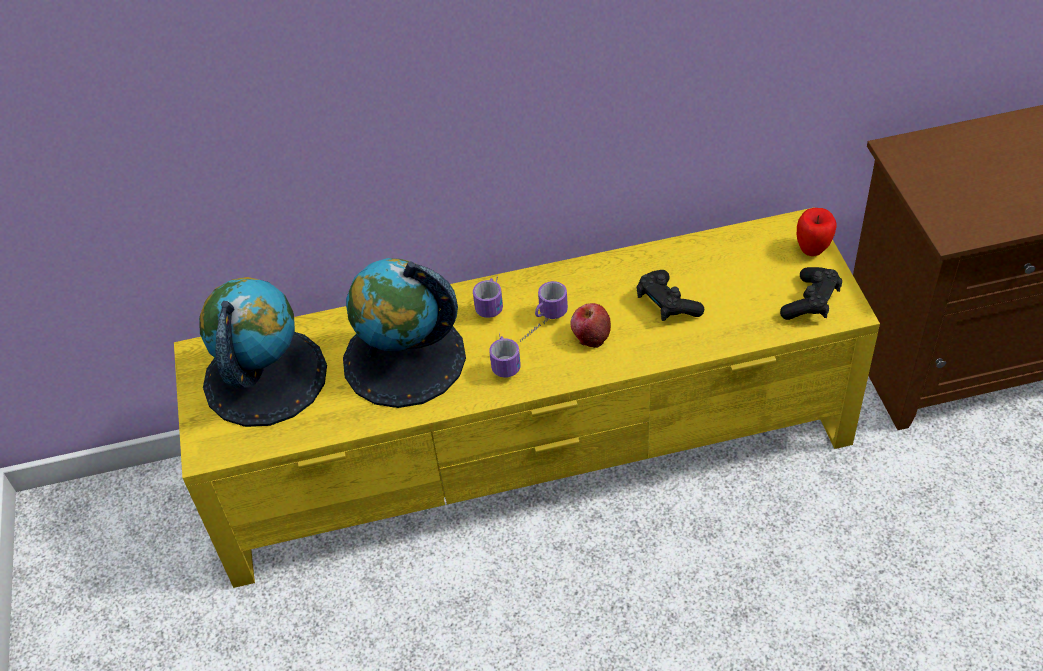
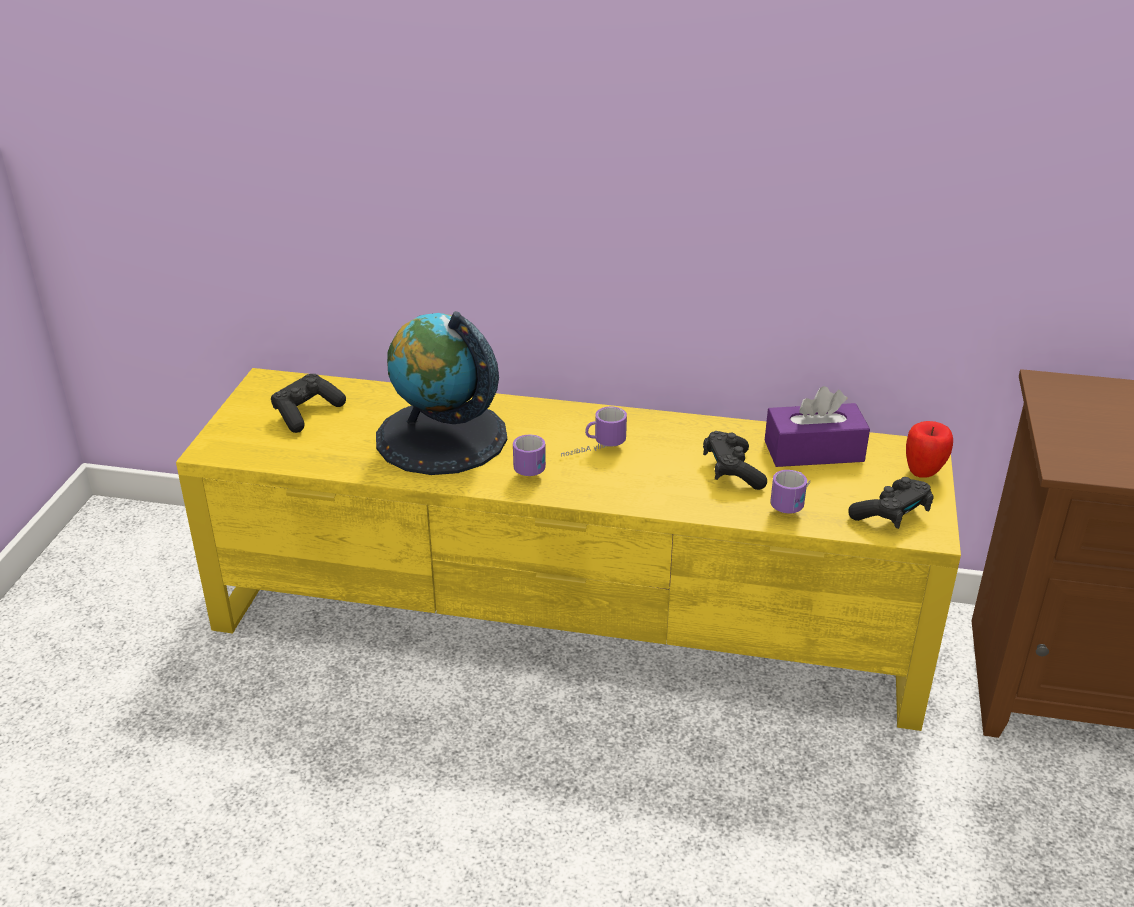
camera: 20 degrees right, 15 degrees down
(265, 377) = (307, 413): globe -> black game controller
(493, 301) = (559, 420): mug -> mug (794, 503)
(591, 336) = (634, 473): apple -> none
(718, 258) = (813, 451): none -> purple tissue box

